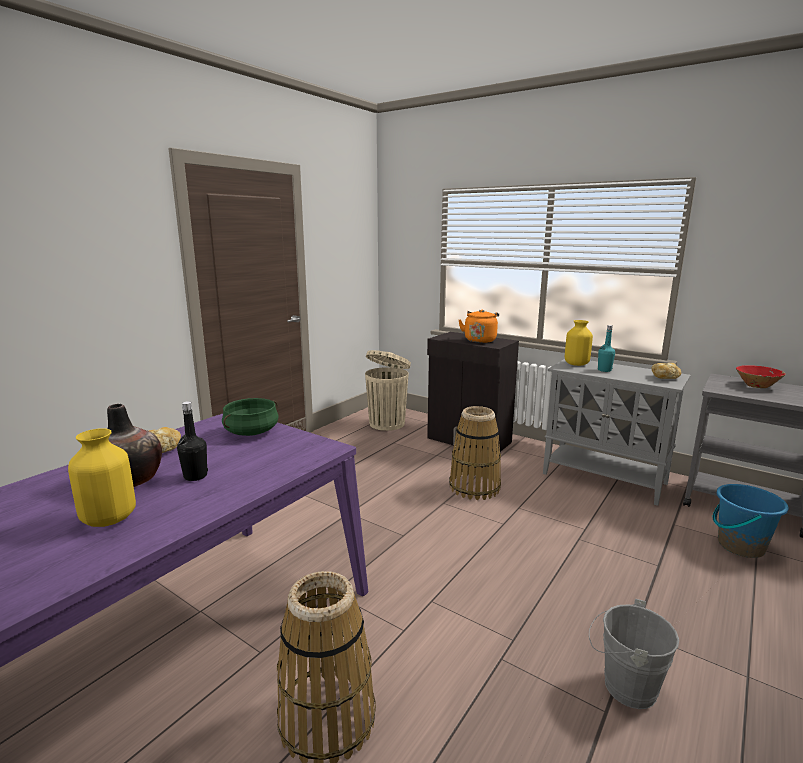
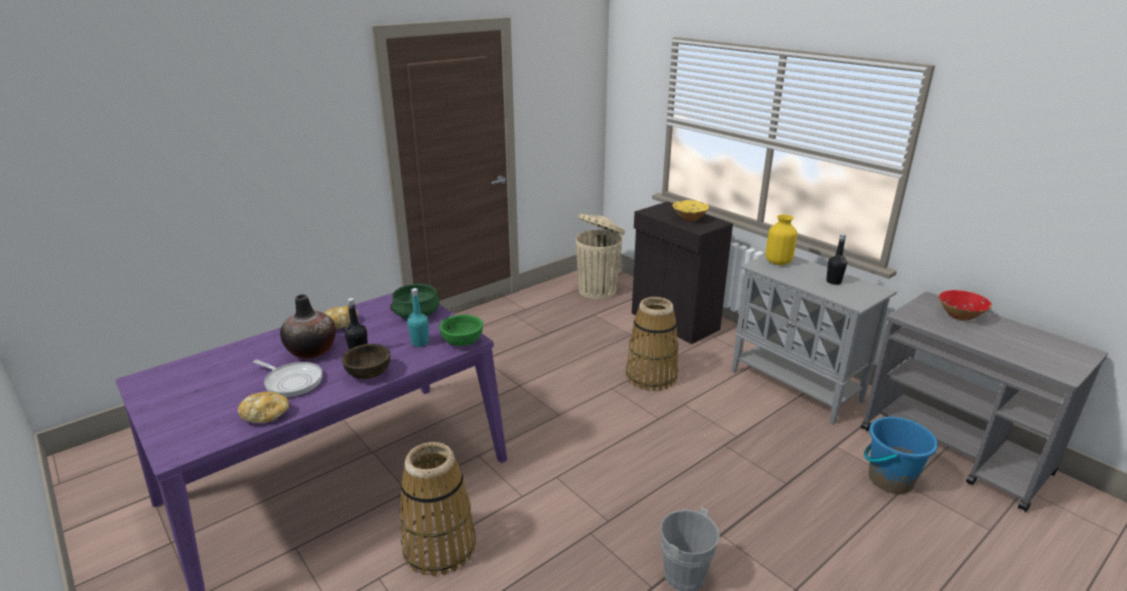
camera: 15 degrees right, 10 degrees up
(109, 518) = (292, 381): yellow vase -> frying pan
(218, 495) = (369, 374): none -> brown bowl
(320, 450) = (462, 341): none -> green bowl
(480, 340) = (689, 219): orange kettle -> yellow bowl
(604, 370) = (801, 274): turquoise bottle -> turquoise bottle (420, 342)
(635, 372) = (833, 282): none -> black bottle
(665, 378) = (860, 293): bread -> bread (266, 416)

